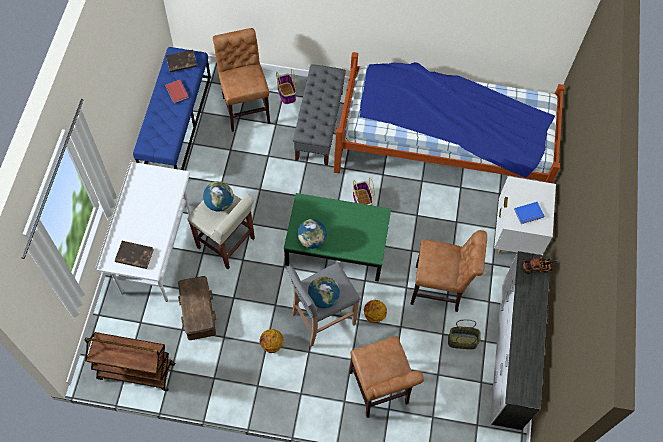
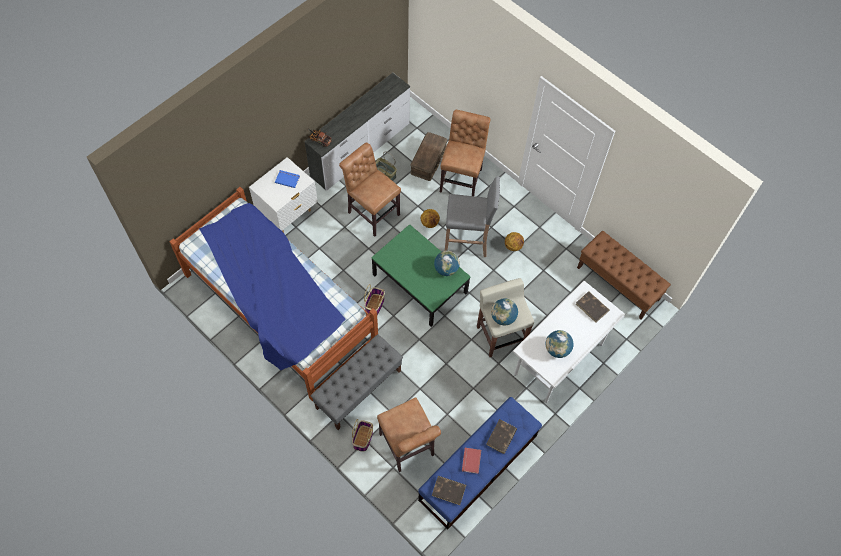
camera: 145 degrees left, 0 degrees up
(135, 371) = (618, 284): brown cart -> brown bench
(162, 122) = (501, 437): none -> brown book
(197, 311) = (552, 298): brown storage box -> brown storage box (429, 160)
(245, 107) = (408, 447): brown chair -> brown chair turned 45 degrees counterclockwise
(323, 298) = (475, 205): globe -> globe (557, 349)

